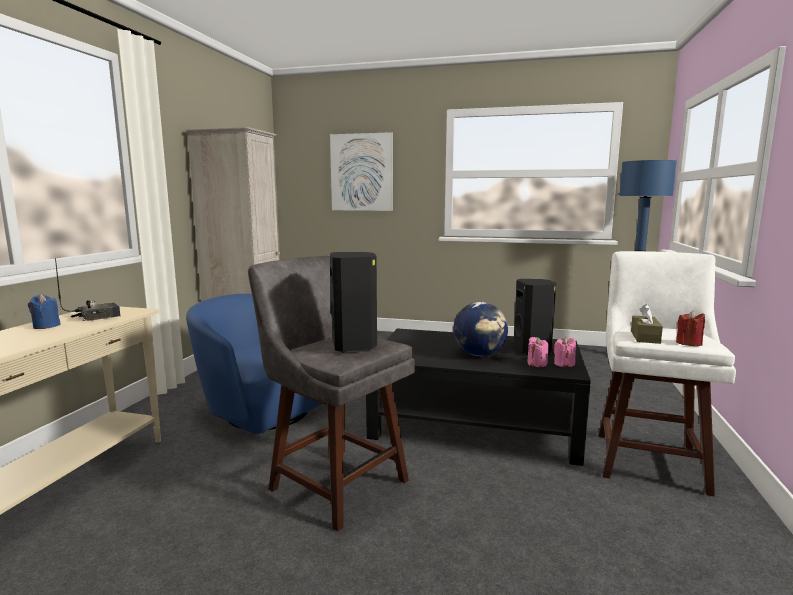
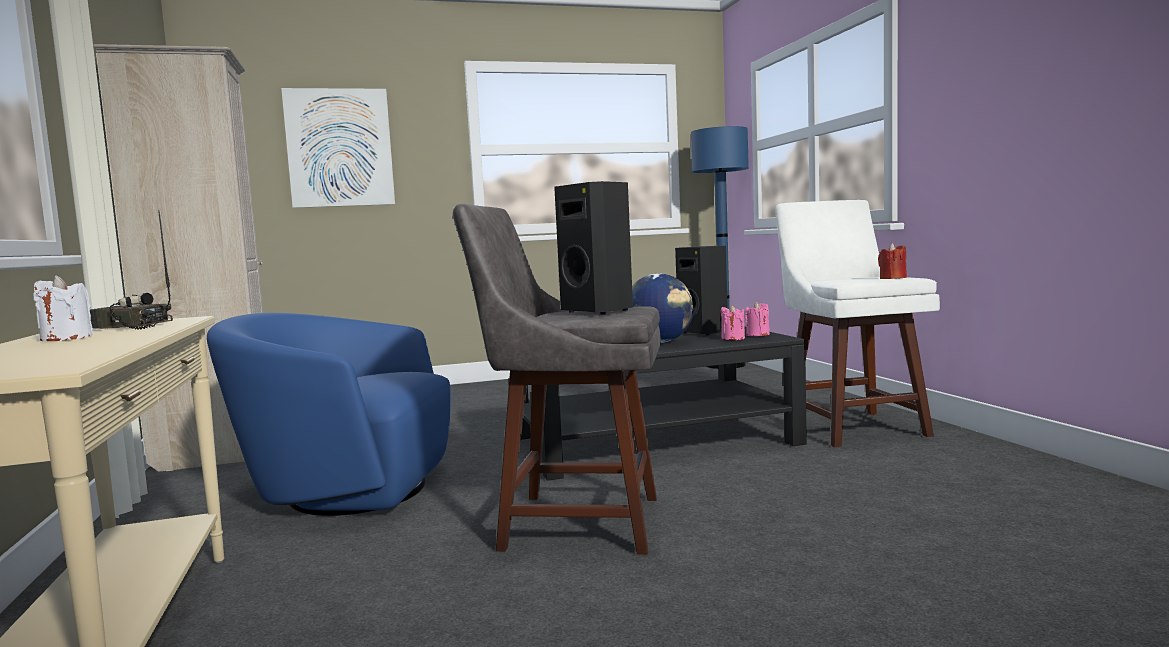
camera: 30 degrees left, 5 degrees down
(46, 326) = (66, 338): blue candle -> white candle
(97, 316) = (130, 327): radio -> radio turned 105 degrees counterclockwise
(645, 337) = (850, 280): brown tissue box -> none

